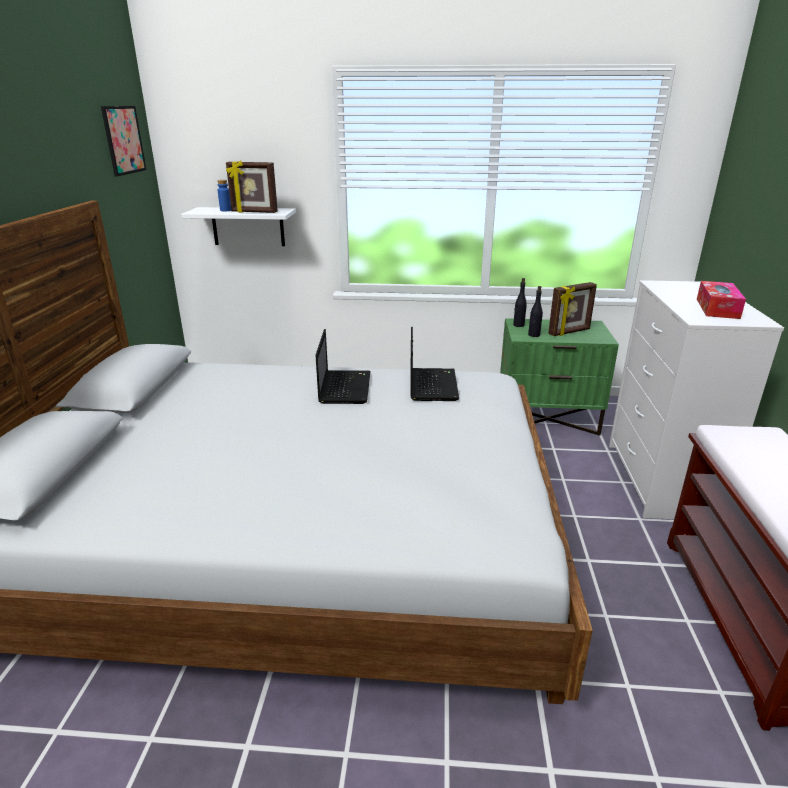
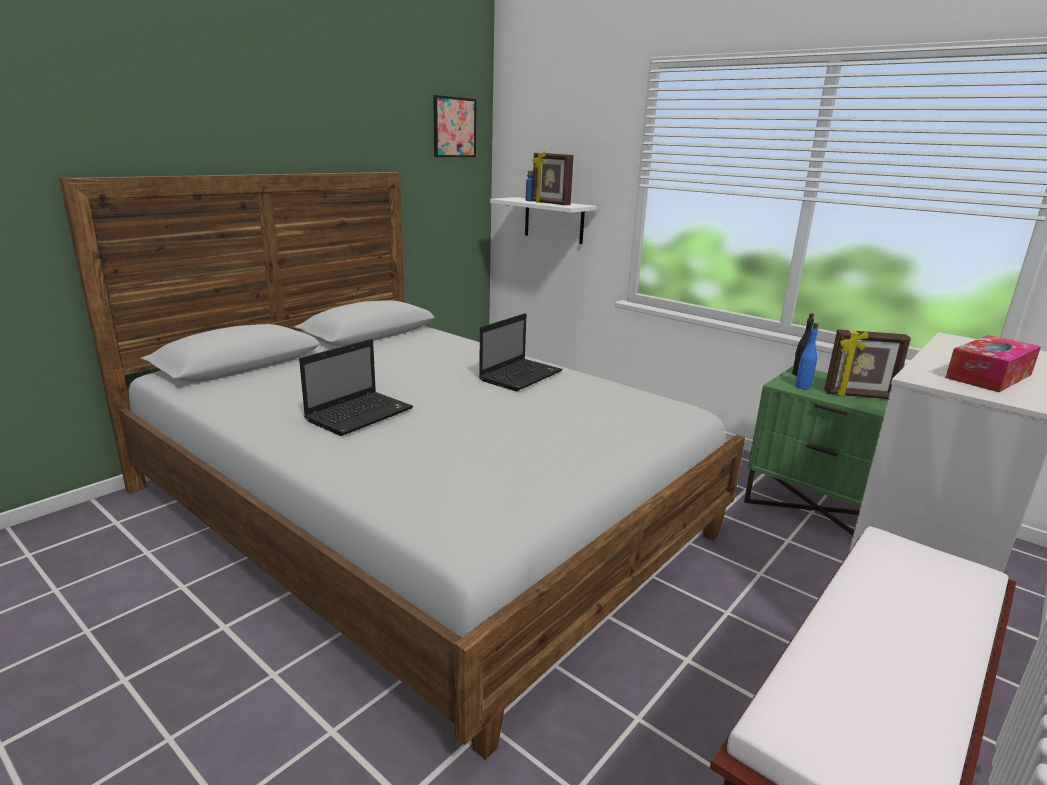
camera: 35 degrees right, 5 degrees down
(432, 385) = (606, 396): laptop -> laptop (361, 414)
(534, 335) = (802, 387): black bottle -> blue bottle

